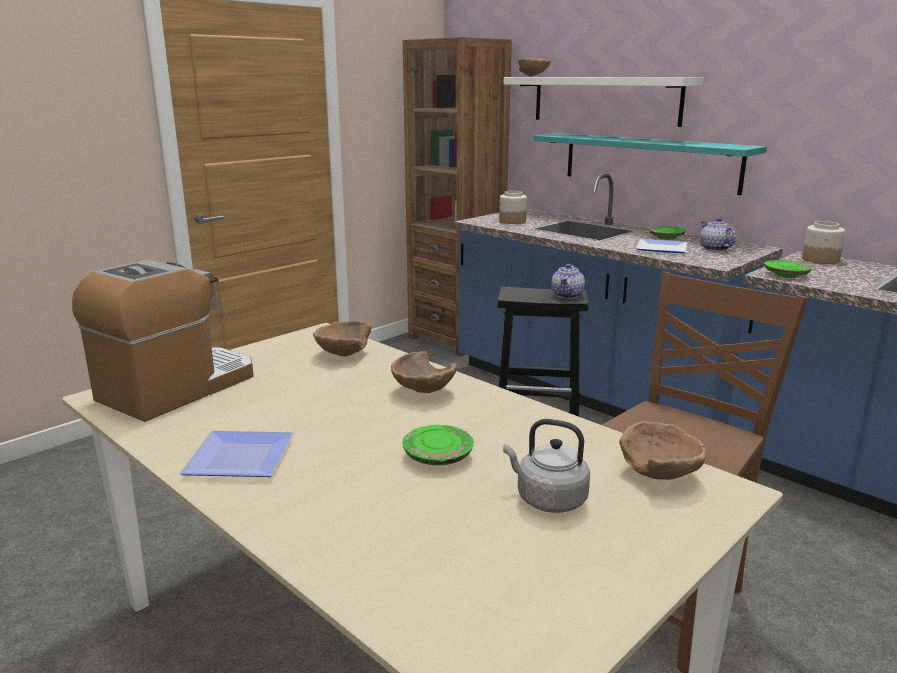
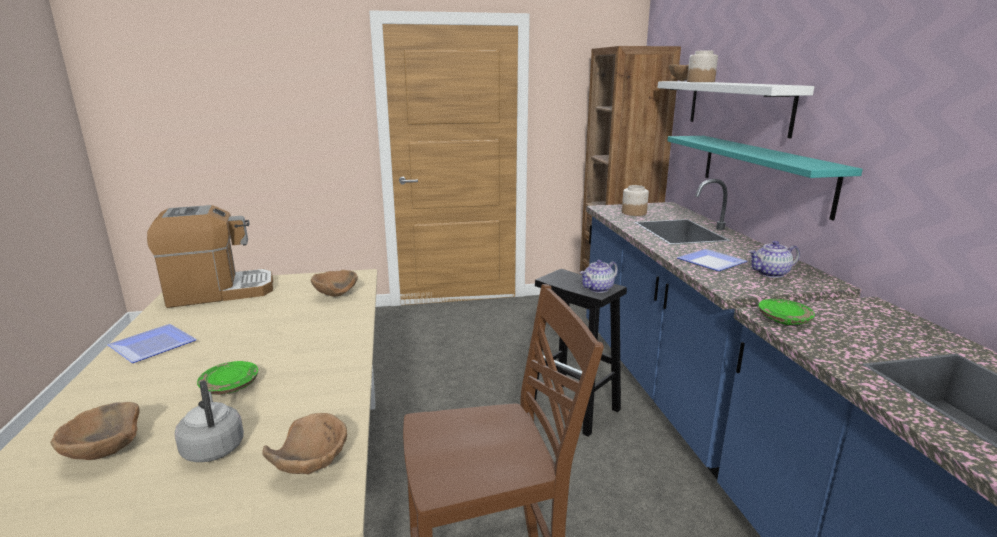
camera: 35 degrees right, 0 degrees up
(422, 392) = (319, 337): brown bowl -> brown bowl (103, 452)
(666, 237) = (745, 252): green plate -> none
(714, 249) = (770, 274): teapot -> teapot turned 120 degrees counterclockwise
(819, 260) = (876, 312): jar -> jar (700, 82)

